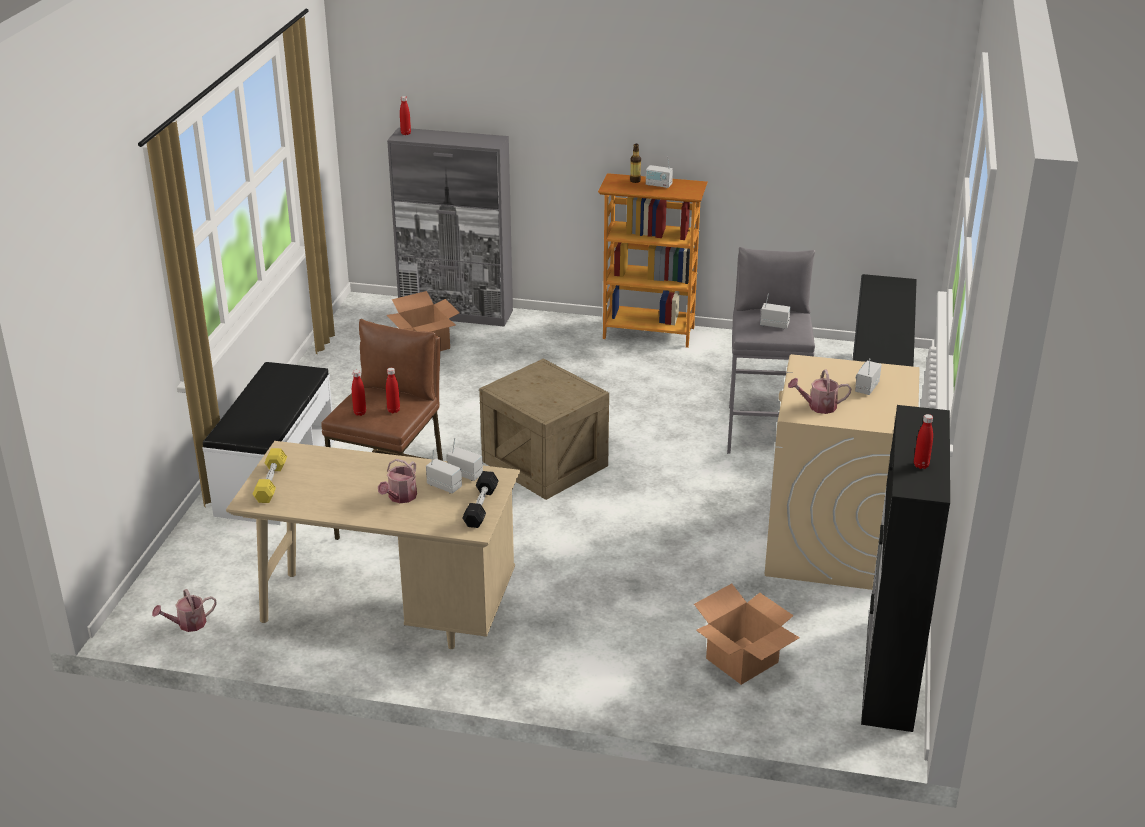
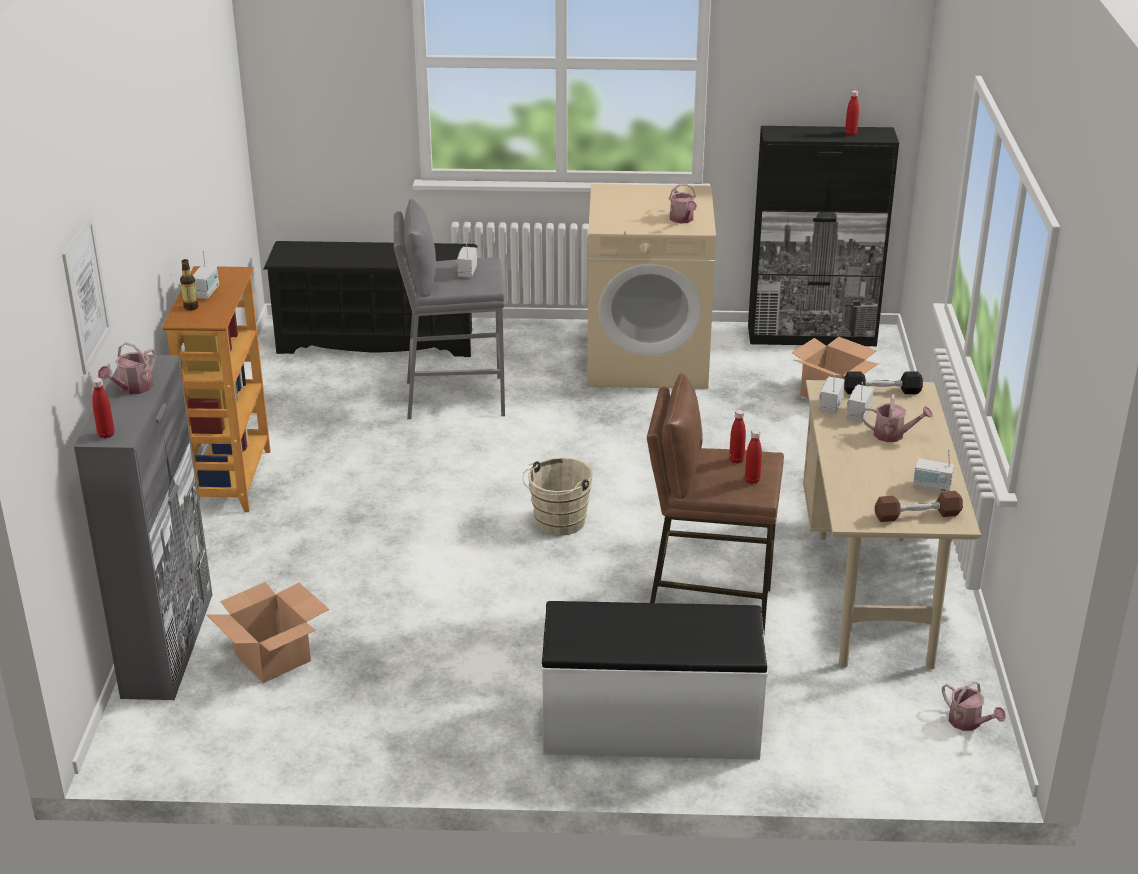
camera: 100 degrees left, 0 degrees up
(271, 483) = (917, 515): yellow dumbbell -> brown dumbbell
(459, 138) = (132, 388): none -> watering can
(477, 73) = (86, 294): none -> picture
(544, 463) = (557, 523): crate -> beige bucket
(866, 387) = (639, 202): radio -> radio (931, 488)

